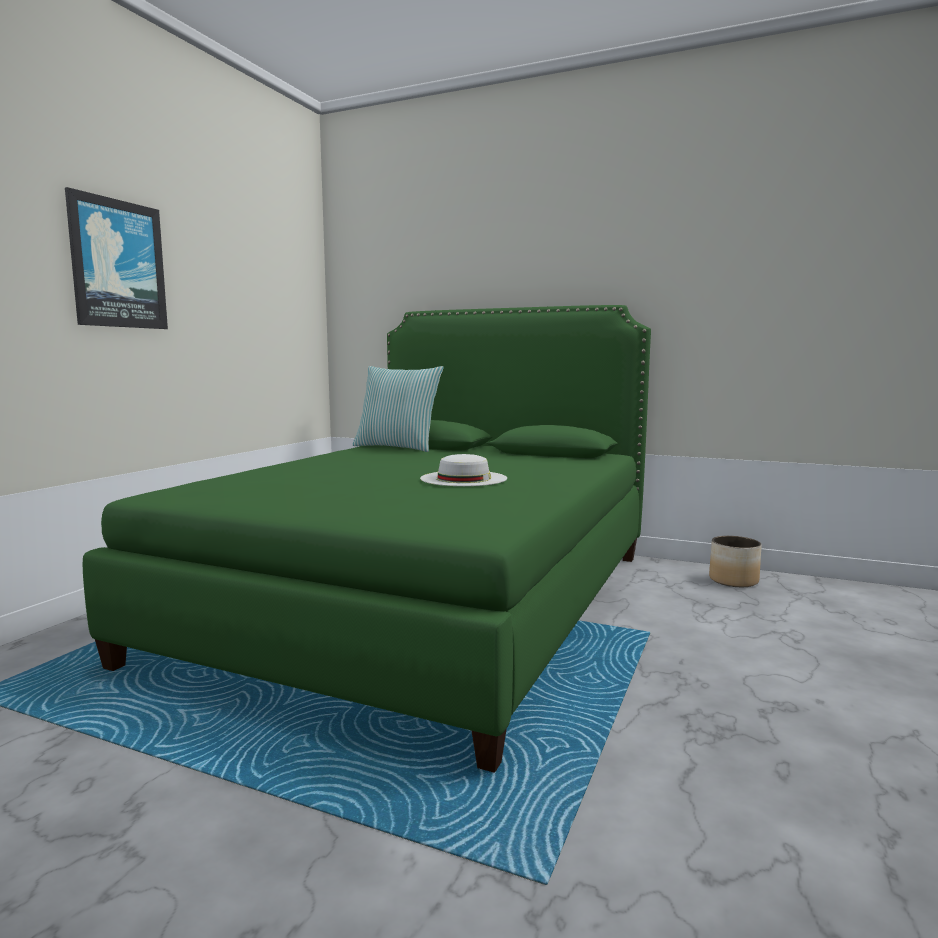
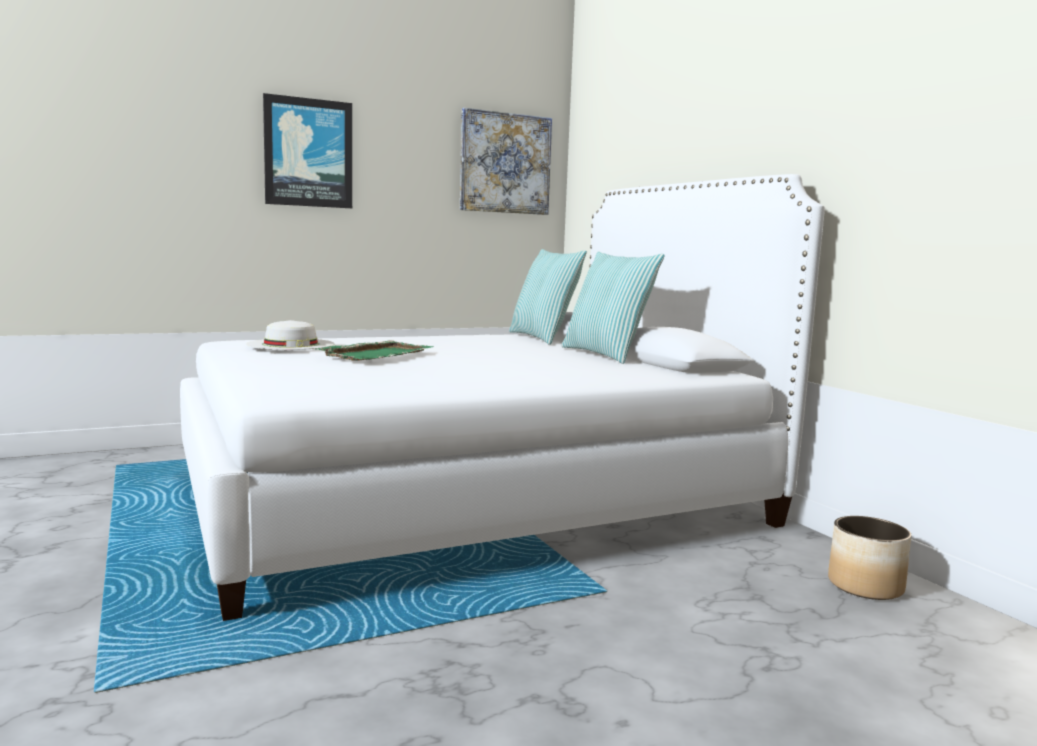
camera: 40 degrees right, 0 degrees up
(285, 283) = (505, 163): none -> picture
(368, 481) = (377, 354): none -> green tray
(426, 601) = (471, 497): green bed -> white bed
(463, 478) = (460, 365): white hat -> white hat (291, 344)
(497, 453) = (606, 355): none -> pillow

